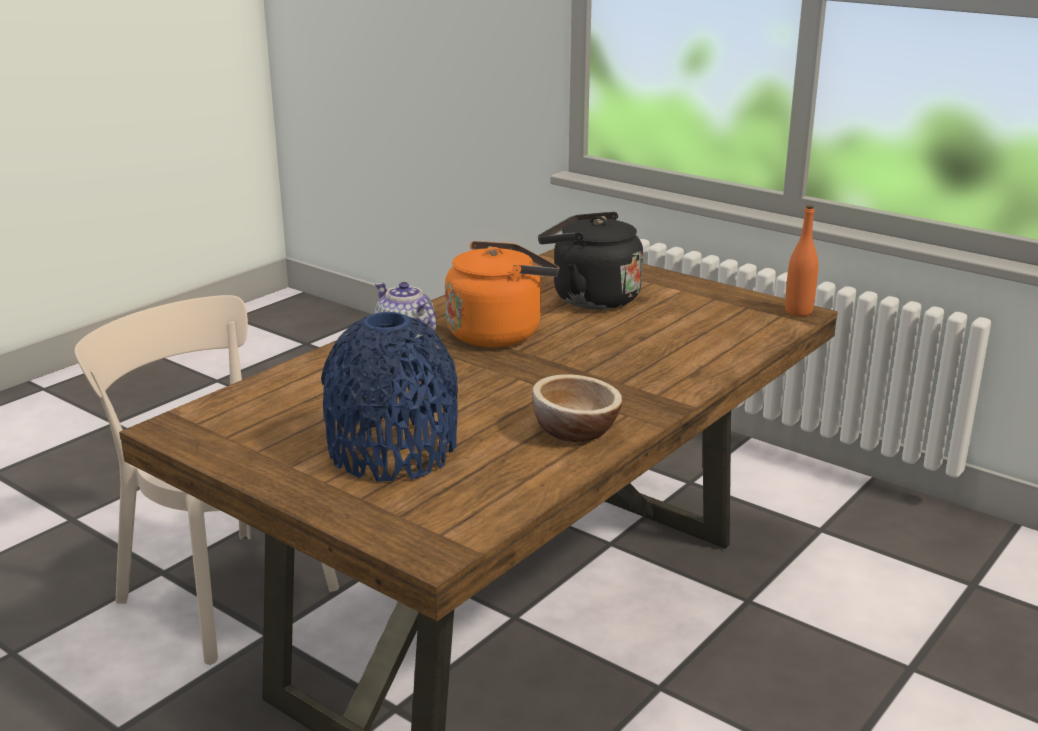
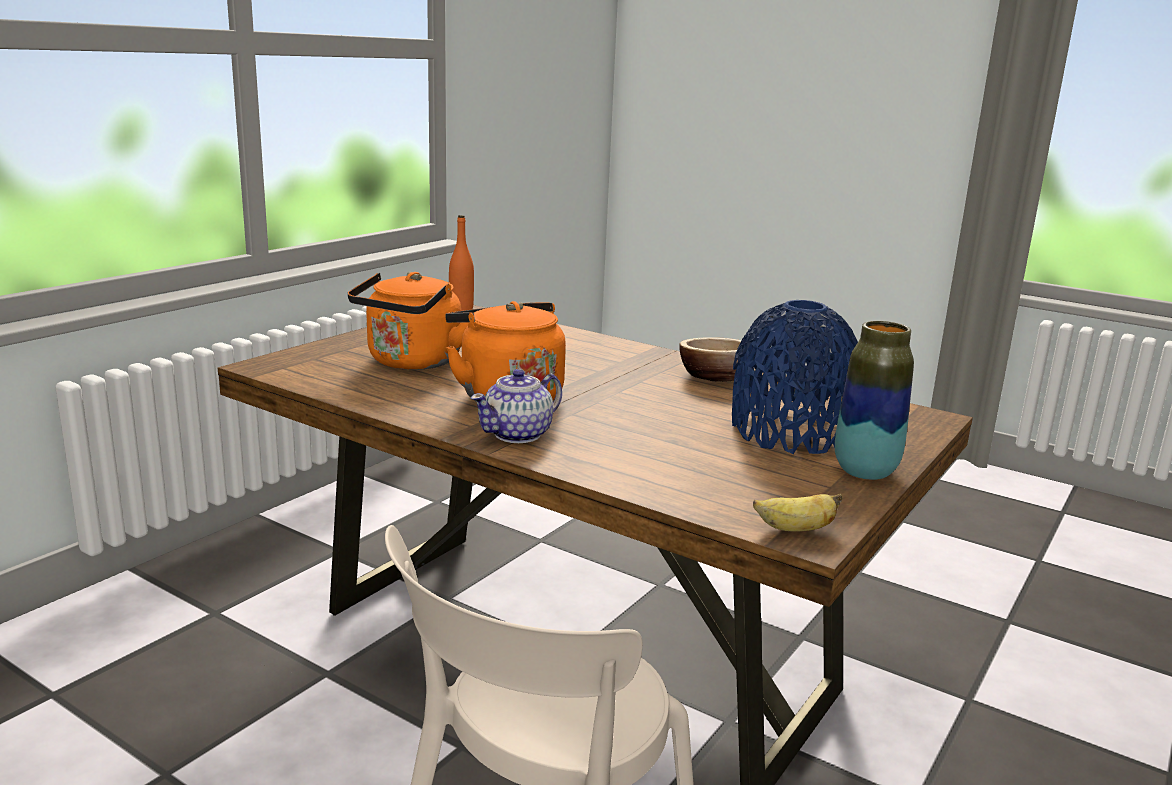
camera: 95 degrees left, 5 degrees down
(185, 424) = (795, 529): none -> banana
(283, 474) = (865, 472): none -> vase
(590, 298) = (412, 363): black kettle -> orange kettle

